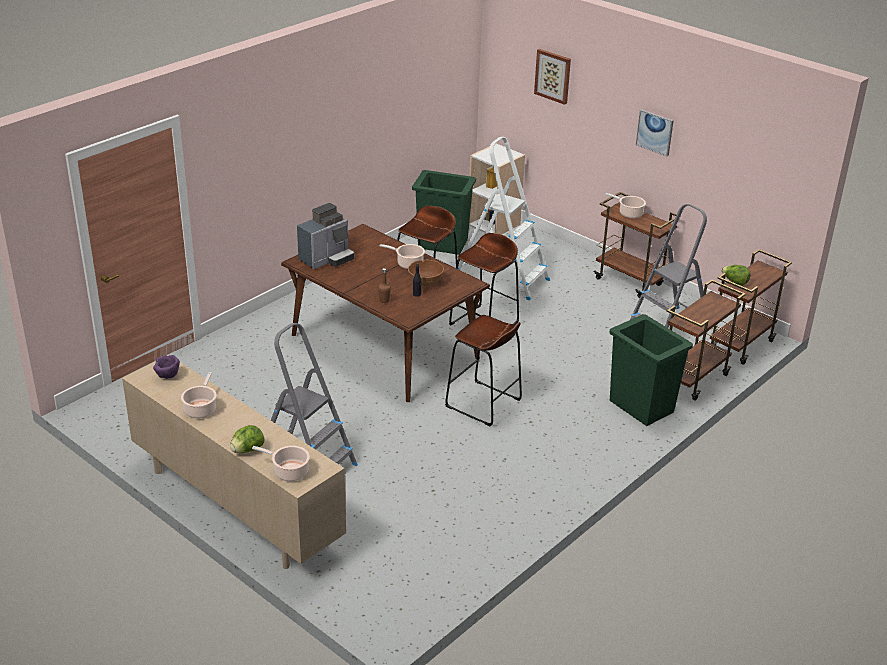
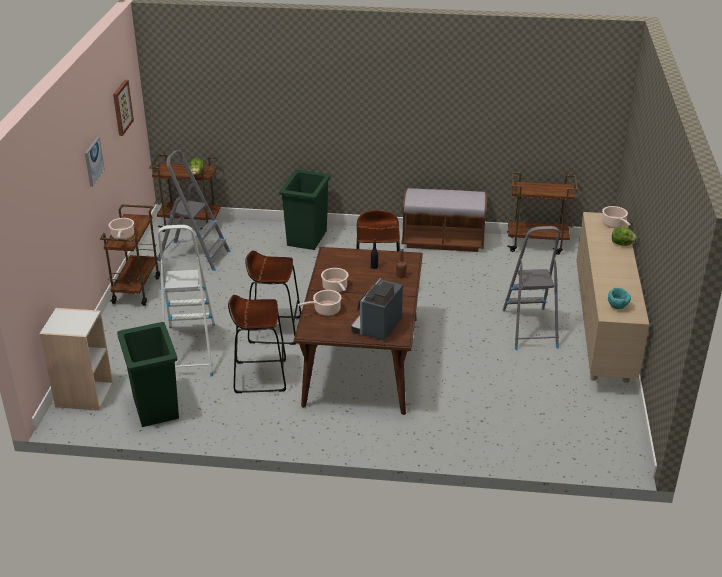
camera: 125 degrees left, 0 degrees up
(168, 376) = (617, 307): purple bowl -> turquoise bowl
(201, 409) = (621, 277): cooking pot -> cooking pot (325, 310)
(327, 259) = (377, 327): coffee machine -> coffee machine turned 75 degrees counterclockwise
(425, 282) = (352, 270): brown bowl -> none
(537, 499) = (443, 241): none -> brown bench
(553, 76) = (43, 203): picture -> picture (121, 107)
(692, 381) = (255, 230): brown cart -> brown cart (537, 245)

